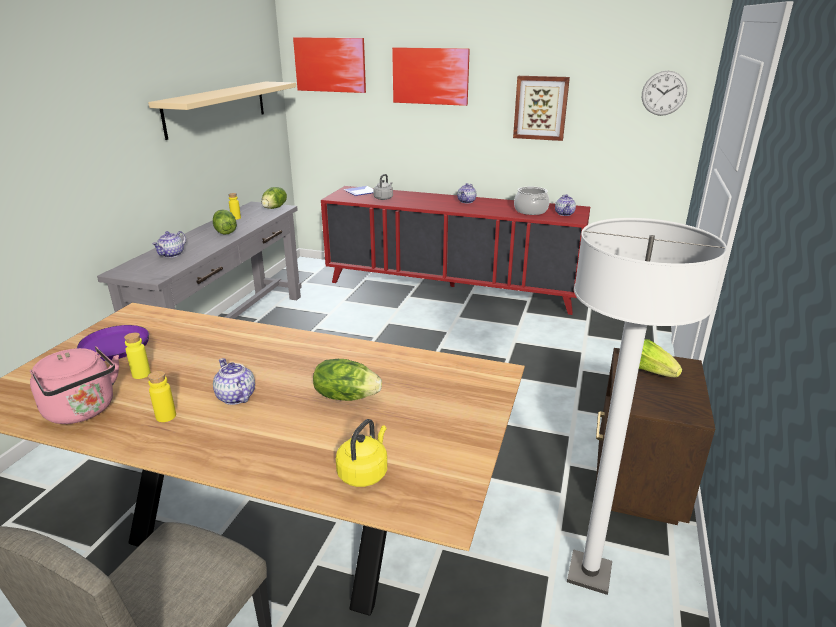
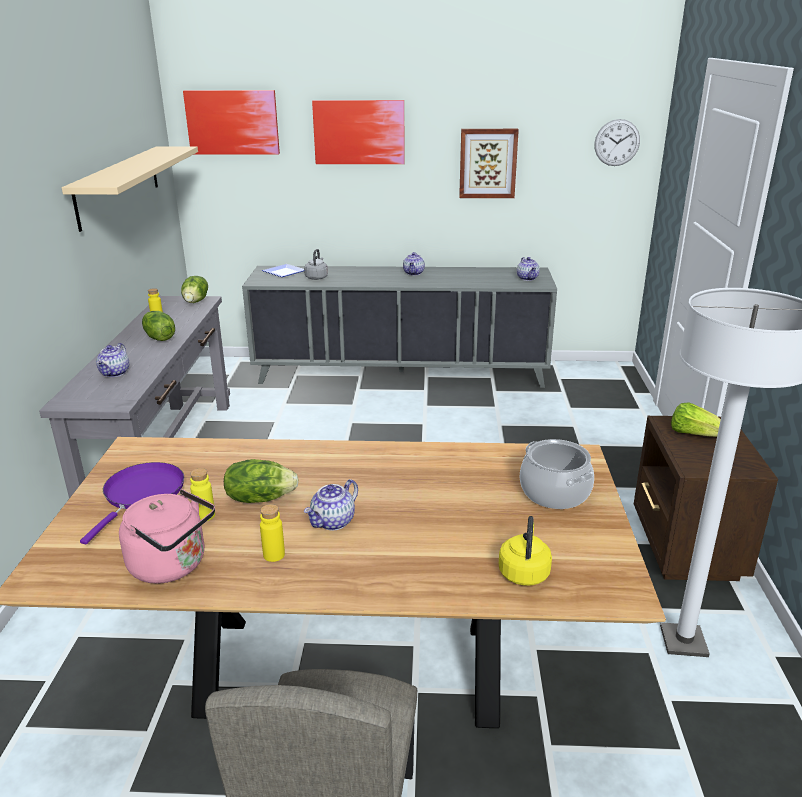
camera: 15 degrees left, 0 degrees up
(235, 397) = (333, 522): teapot -> teapot turned 90 degrees counterclockwise
(346, 396) = (449, 502): lettuce -> lettuce (260, 498)
(450, 288) = (400, 373): red cabinet -> grey cabinet
(530, 211) = (490, 278): cooking pot -> cooking pot (554, 492)

